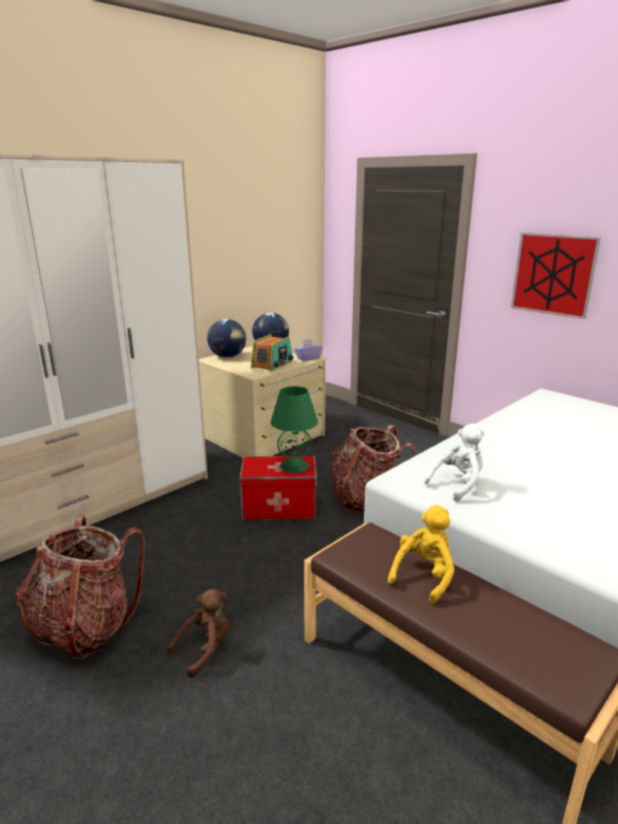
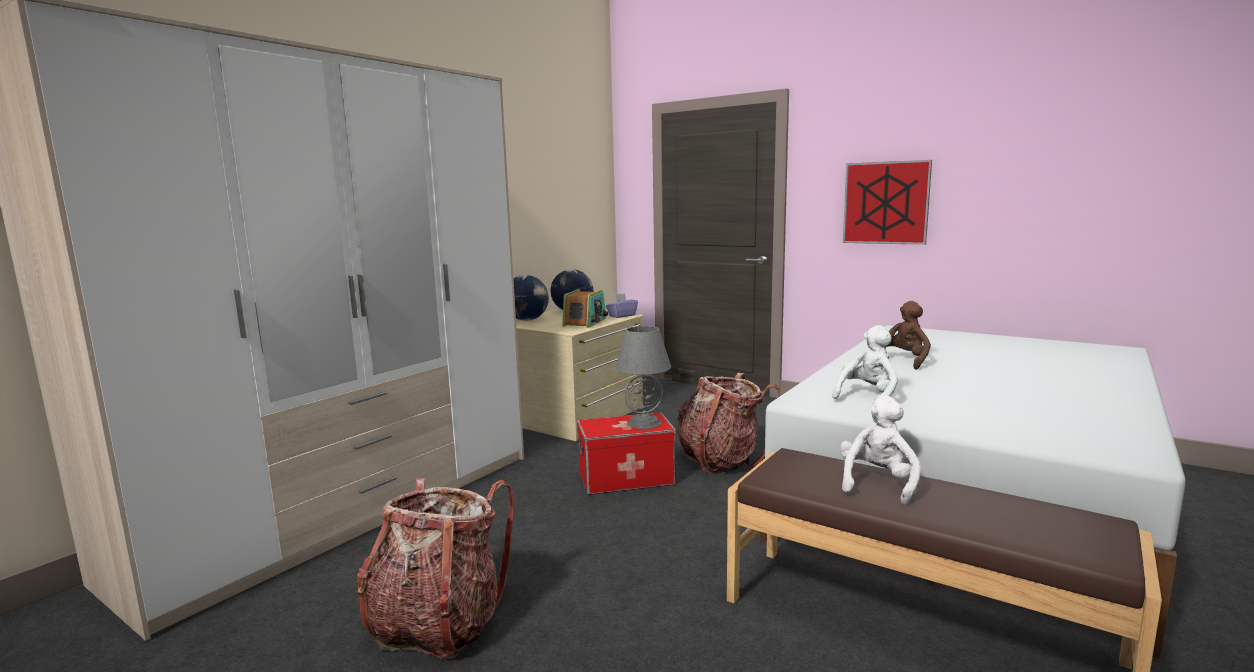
camera: 10 degrees left, 10 degrees down
(205, 649) = (609, 626): brown plush toy -> brown plush toy (903, 361)
(295, 466) = (644, 422): green table lamp -> grey table lamp
(424, 576) = (877, 483): yellow plush toy -> white plush toy

